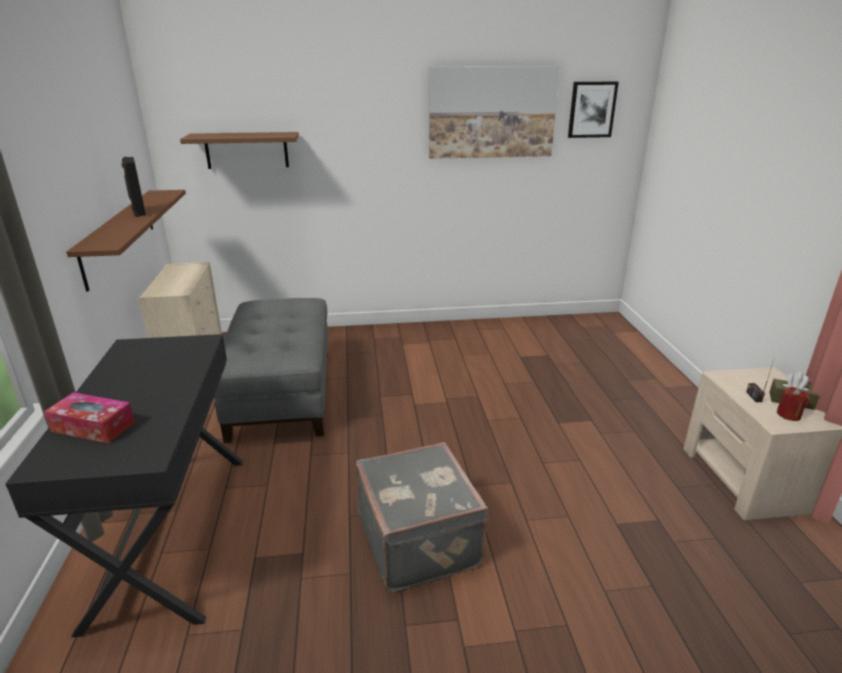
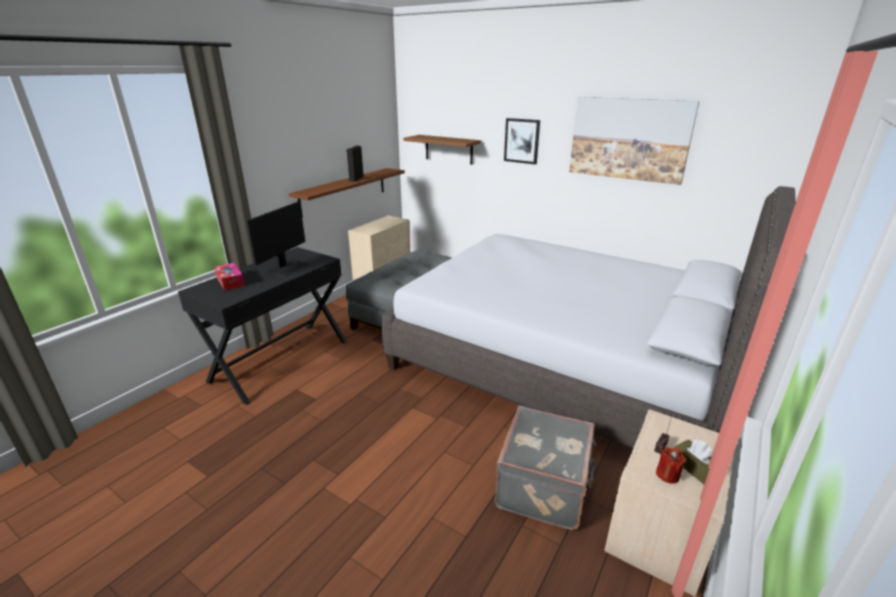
camera: 40 degrees right, 0 degrees up
(162, 372) = (288, 268): none -> monitor
(420, 540) = (373, 426): grey suitcase -> grey suitcase (545, 487)
(512, 377) = (564, 364): none -> grey bed
(592, 109) = (733, 146): picture -> picture (522, 141)

